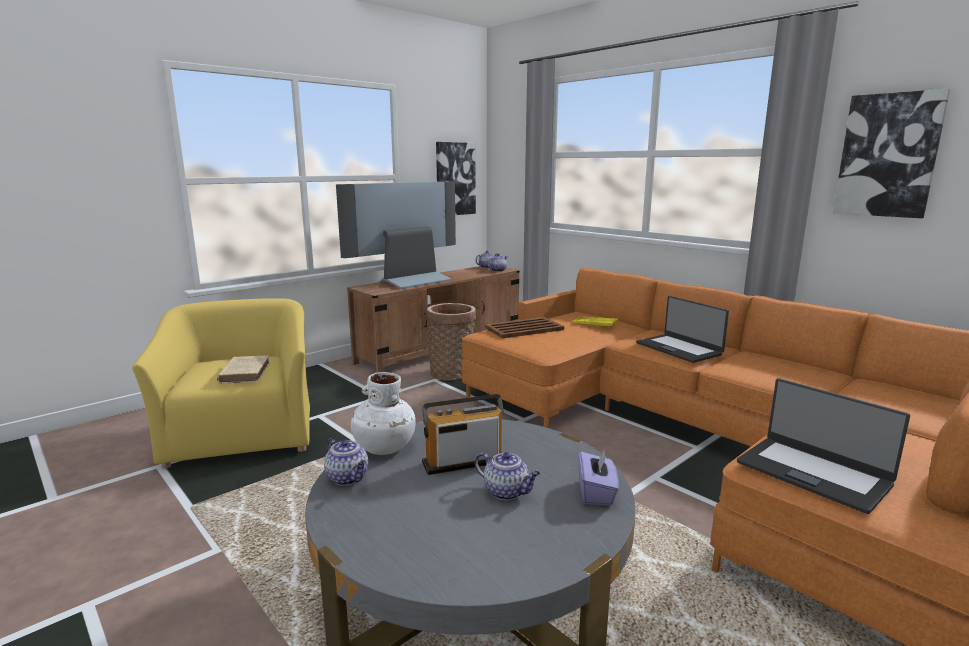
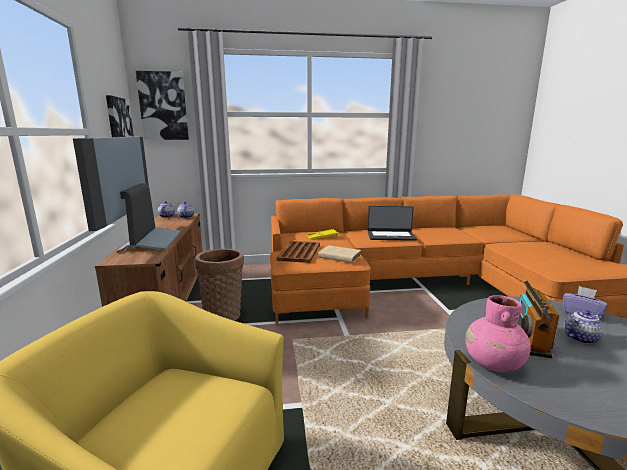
camera: 55 degrees left, 0 degrees up
(245, 372) = (202, 404): beige book -> beige book (338, 256)
(348, 478) = (553, 396): teapot -> none
(383, 447) = (493, 364): white vase -> pink vase
(813, 473) = (569, 265): laptop -> none
(888, 155) = (440, 118): picture -> picture (163, 106)

